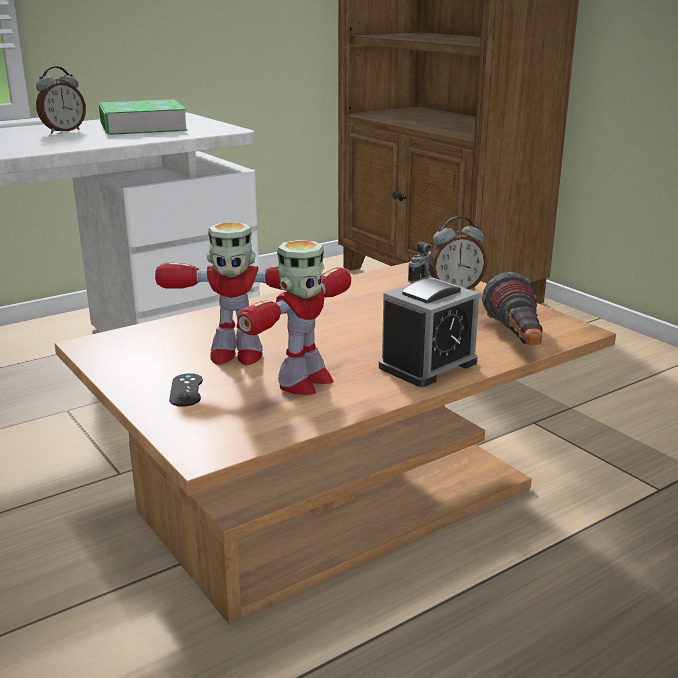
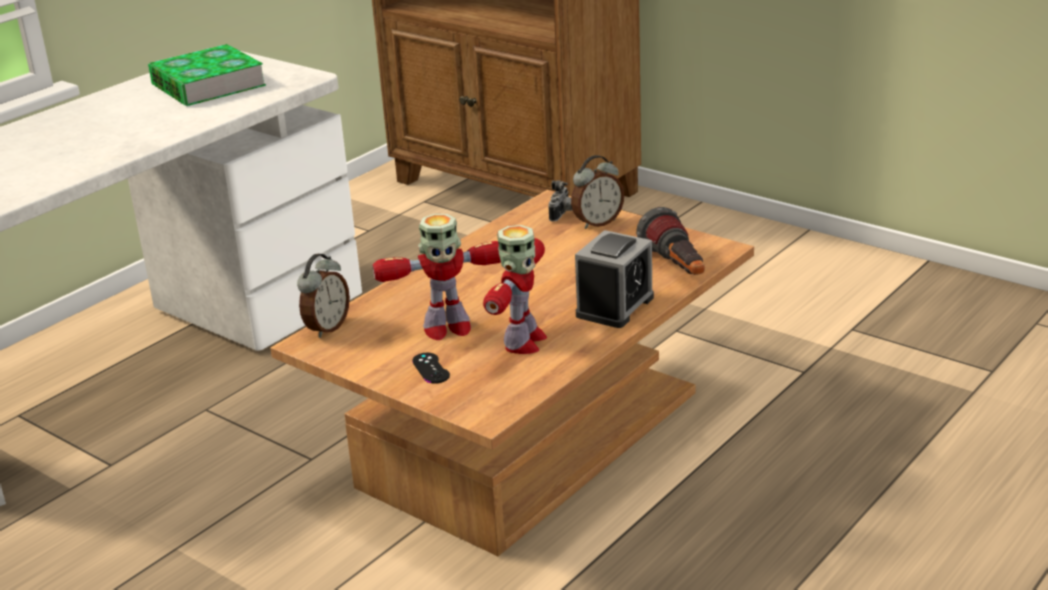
camera: 15 degrees left, 5 degrees up
(63, 131) = (128, 106): alarm clock -> alarm clock (326, 328)

